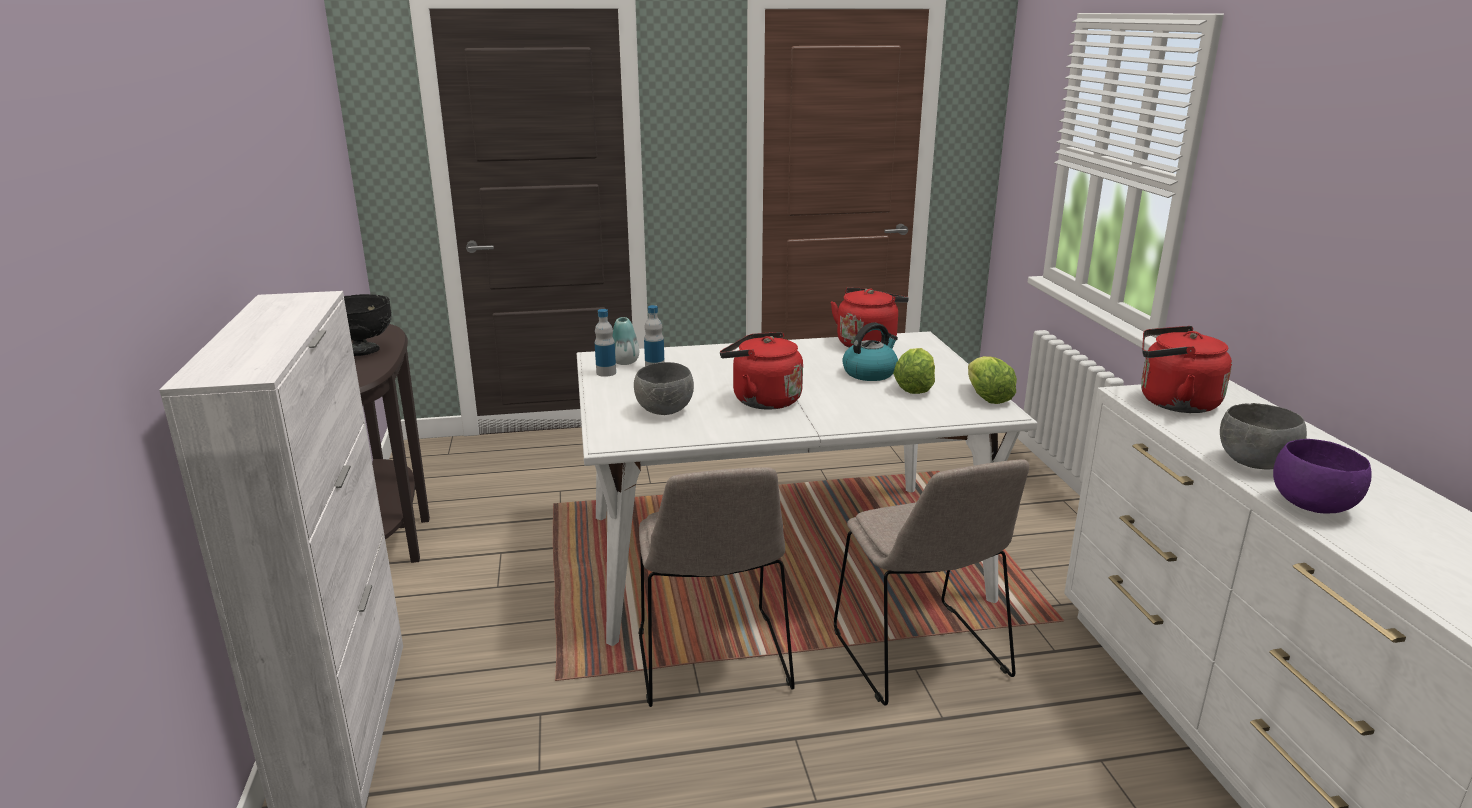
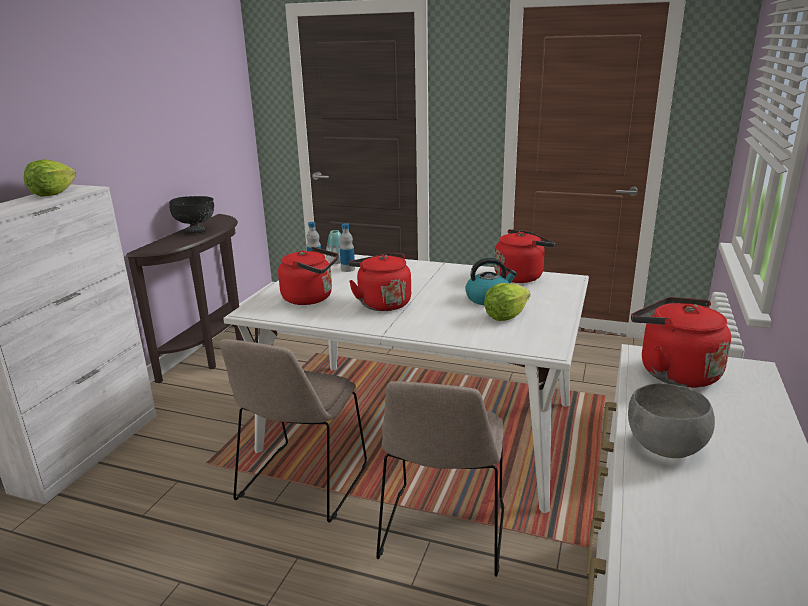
camera: 30 degrees right, 0 degrees up
(666, 411) = (311, 298): grey bowl -> red kettle
(986, 397) = (553, 335): lettuce -> lettuce (53, 193)
(1311, 505) = (658, 505): purple bowl -> none

